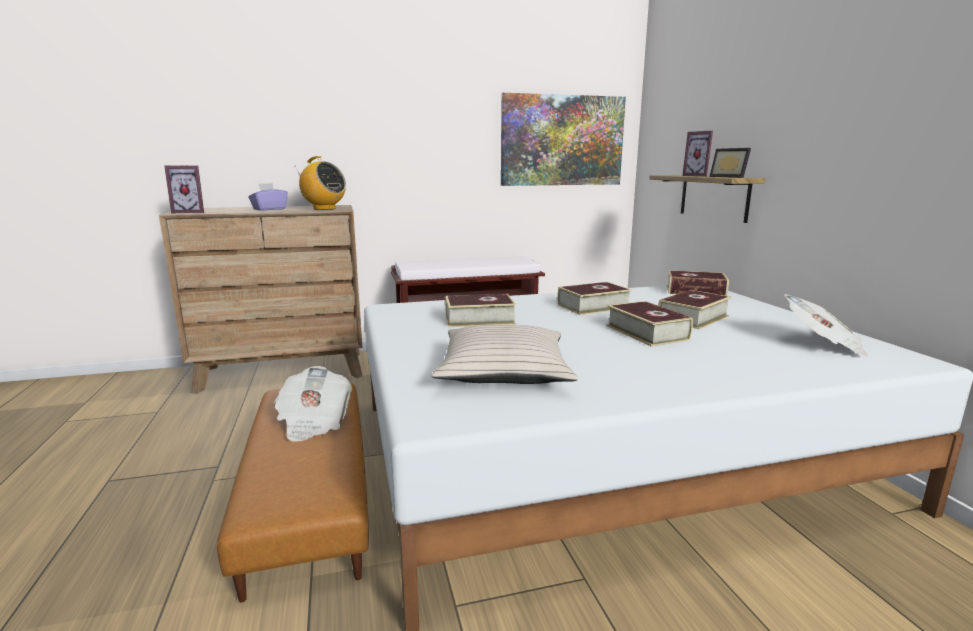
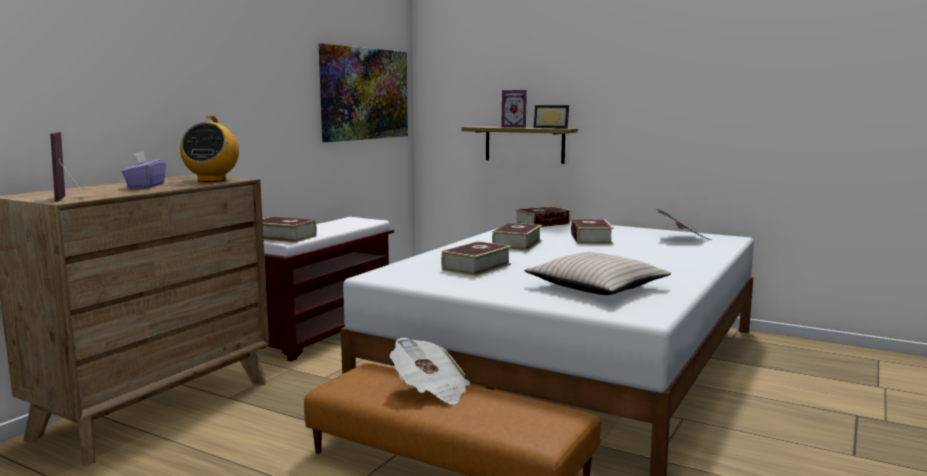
camera: 45 degrees left, 5 degrees down
(191, 212) = (73, 198): picture frame -> picture frame turned 120 degrees clockwise
(324, 209) = (212, 180): radio -> radio turned 105 degrees clockwise
(647, 332) = (595, 251): book -> book (283, 237)

